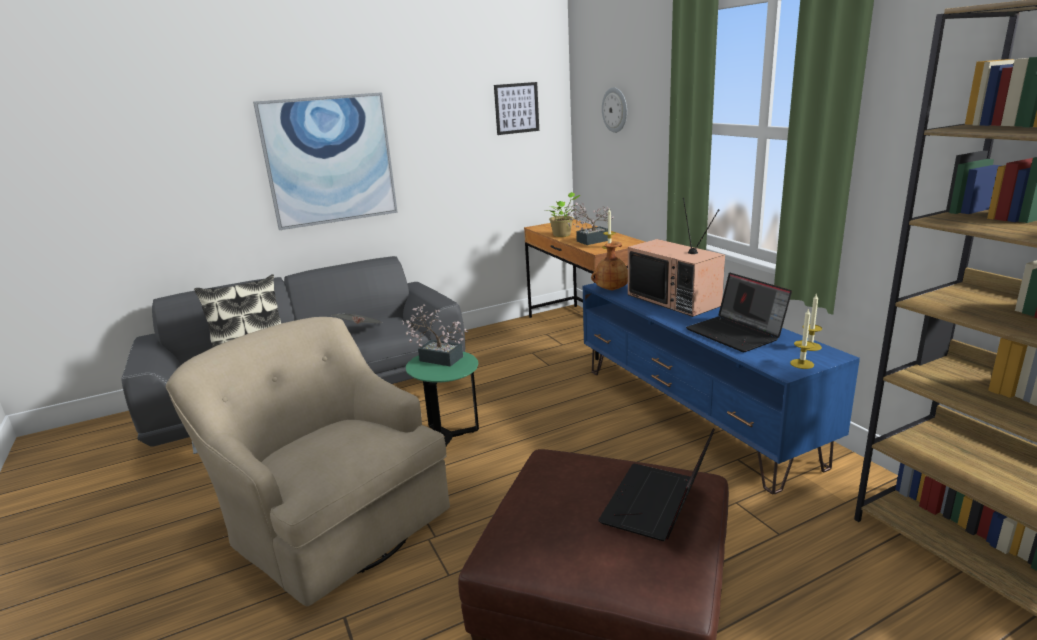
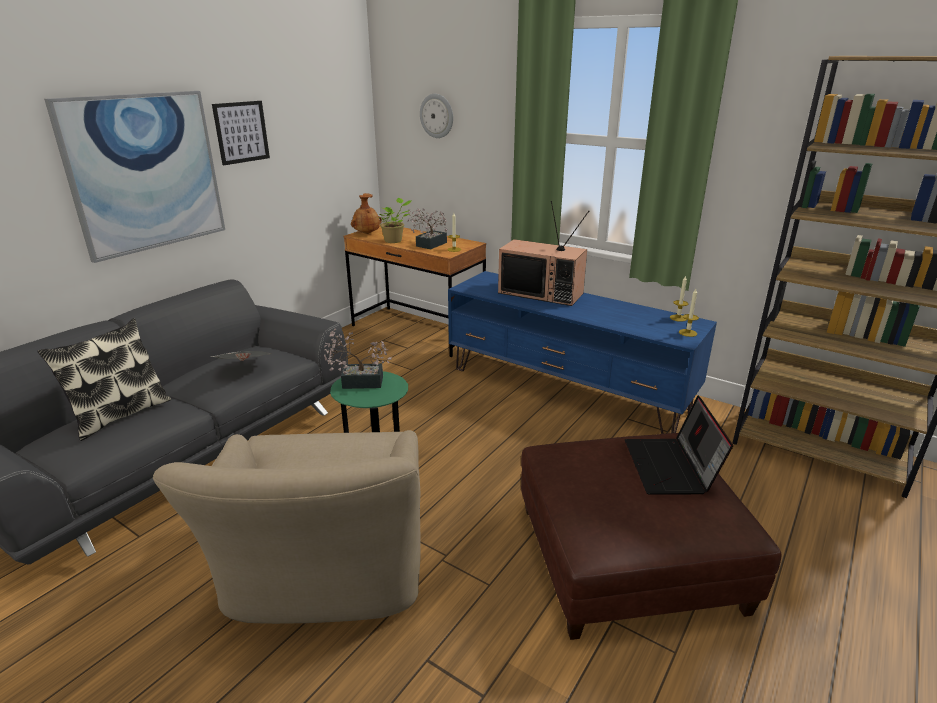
camera: 30 degrees left, 5 degrees up
(331, 520) = (326, 574): beige armchair -> beige armchair turned 105 degrees counterclockwise
(516, 108) = (329, 111): picture -> picture (241, 132)
(611, 290) = (478, 290): brown vase -> brown vase (366, 233)
(736, 334) = (619, 316): laptop -> none

